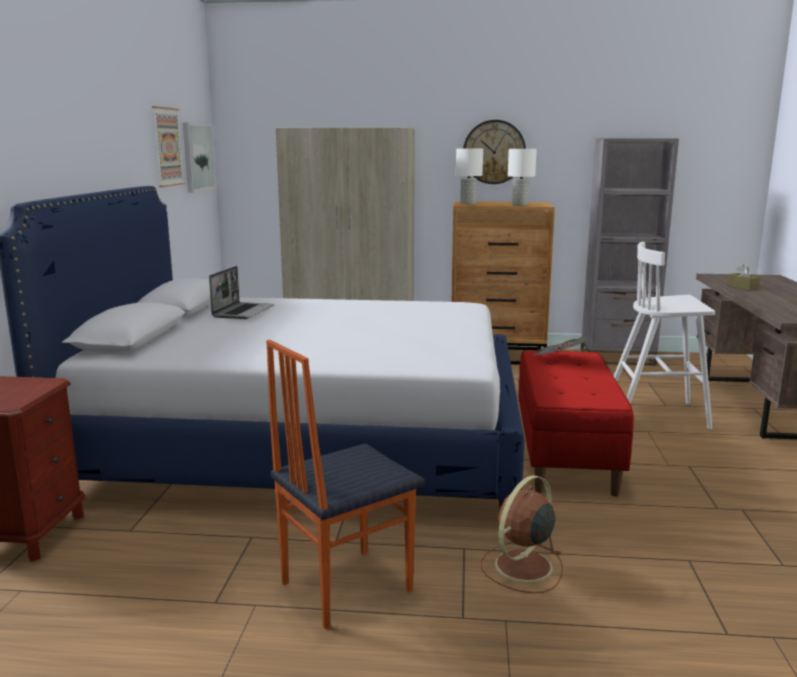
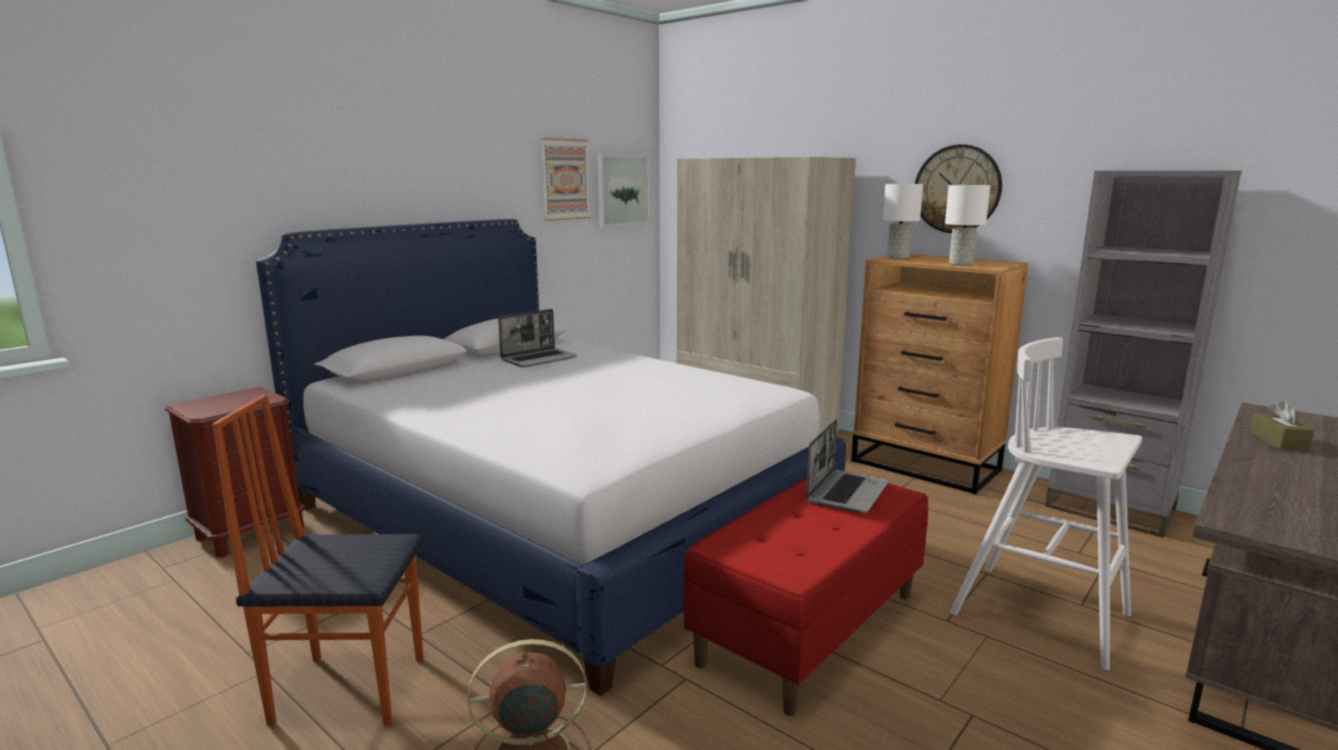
camera: 35 degrees right, 0 degrees up
(560, 360) = (846, 492): newspaper -> laptop

